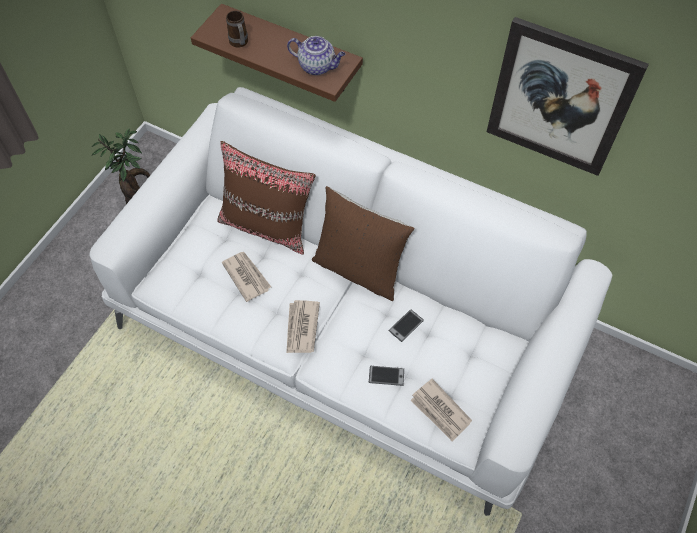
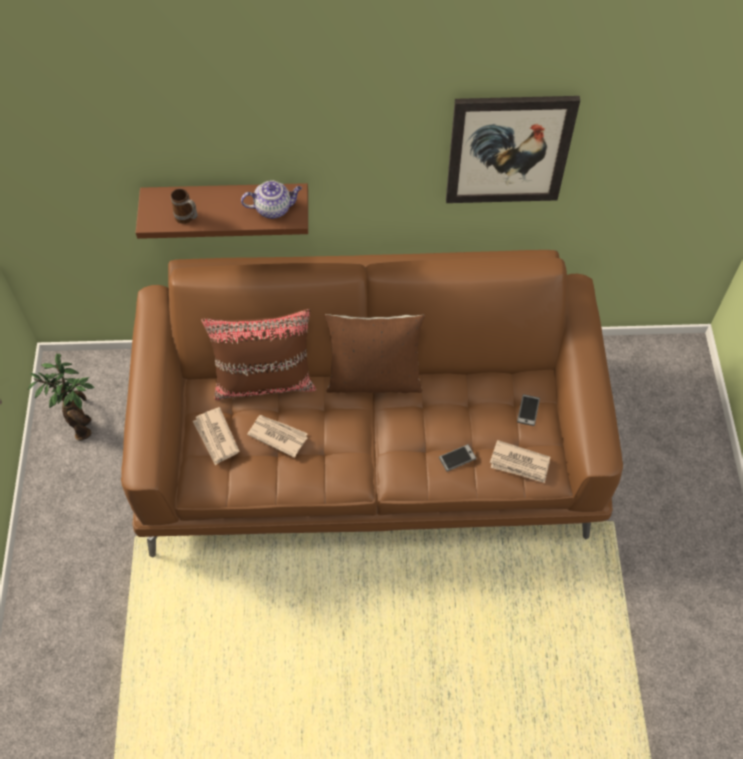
camera: 30 degrees left, 0 degrees up
(301, 328) = (358, 455): newspaper -> newspaper (216, 437)
(348, 328) = (371, 444): white sofa -> brown sofa
(406, 325) = (447, 407): phone -> phone (528, 410)

